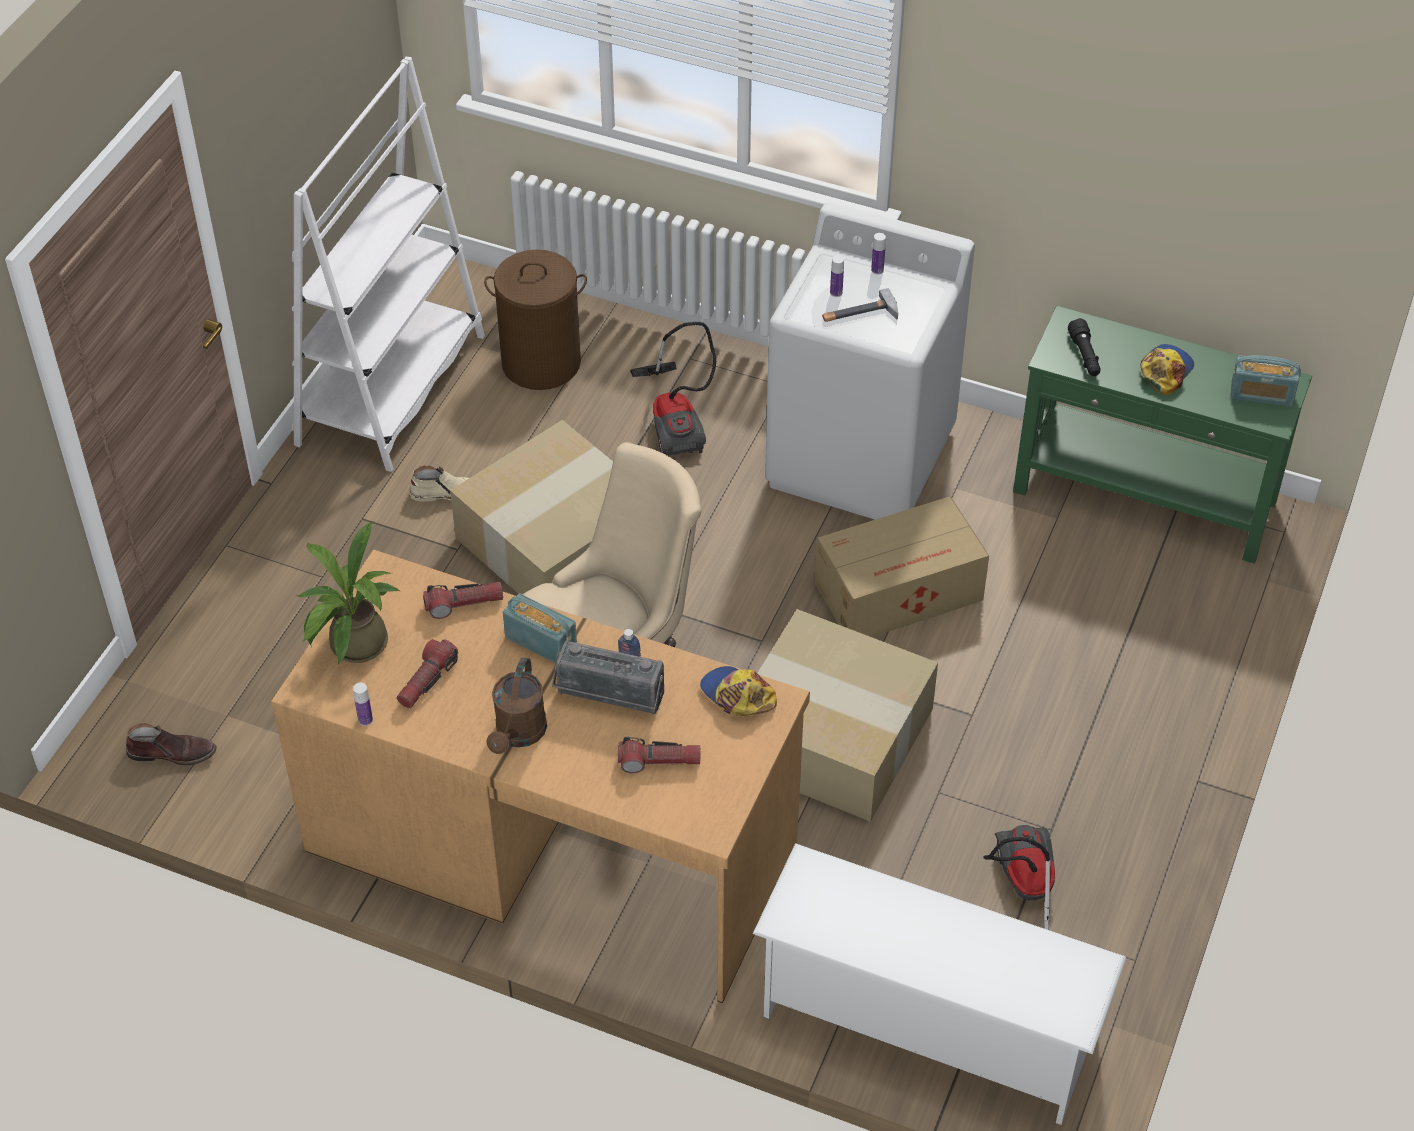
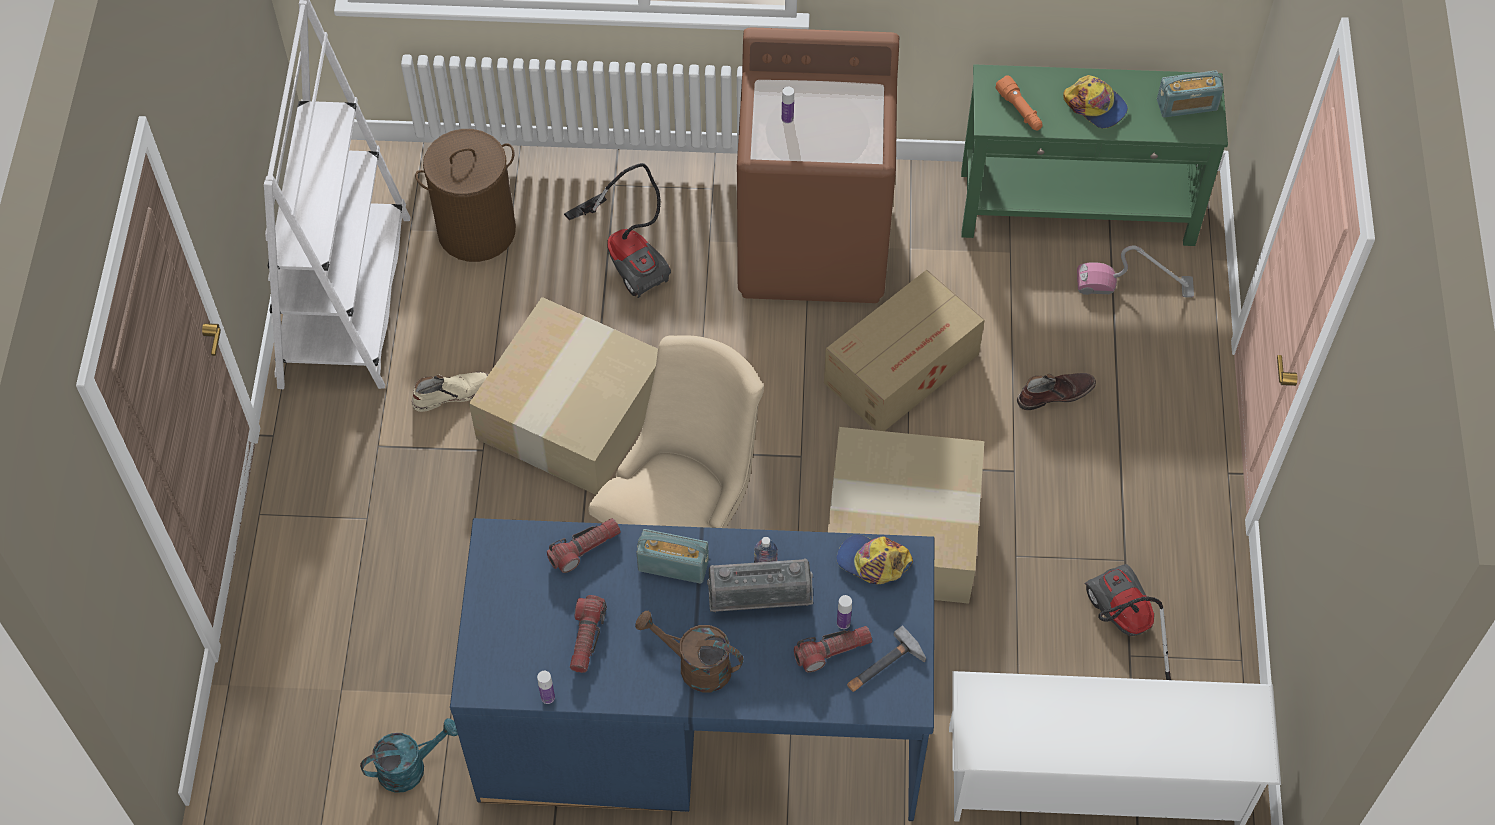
camera: 20 degrees left, 10 degrees up
(173, 752) = (307, 744): brown boot -> brown boot (1054, 393)
(257, 801) = (410, 767): none -> turquoise watering can
(353, 647) = (502, 627): potted plant -> none
(518, 735) = (695, 666): brown watering can -> brown watering can turned 120 degrees clockwise
(553, 845) = (700, 719): brown desk -> blue desk
(859, 314) = (818, 135): hammer -> hammer (883, 667)
(861, 458) = (814, 243): white washing machine -> brown washing machine
(877, 270) = (814, 83): bottle -> bottle (843, 623)
(1085, 356) = (1019, 110): black flashlight -> orange flashlight
(1165, 371) = (1095, 105): cap -> cap turned 120 degrees clockwise
(1173, 582) = (1134, 285): none -> vacuum cleaner

